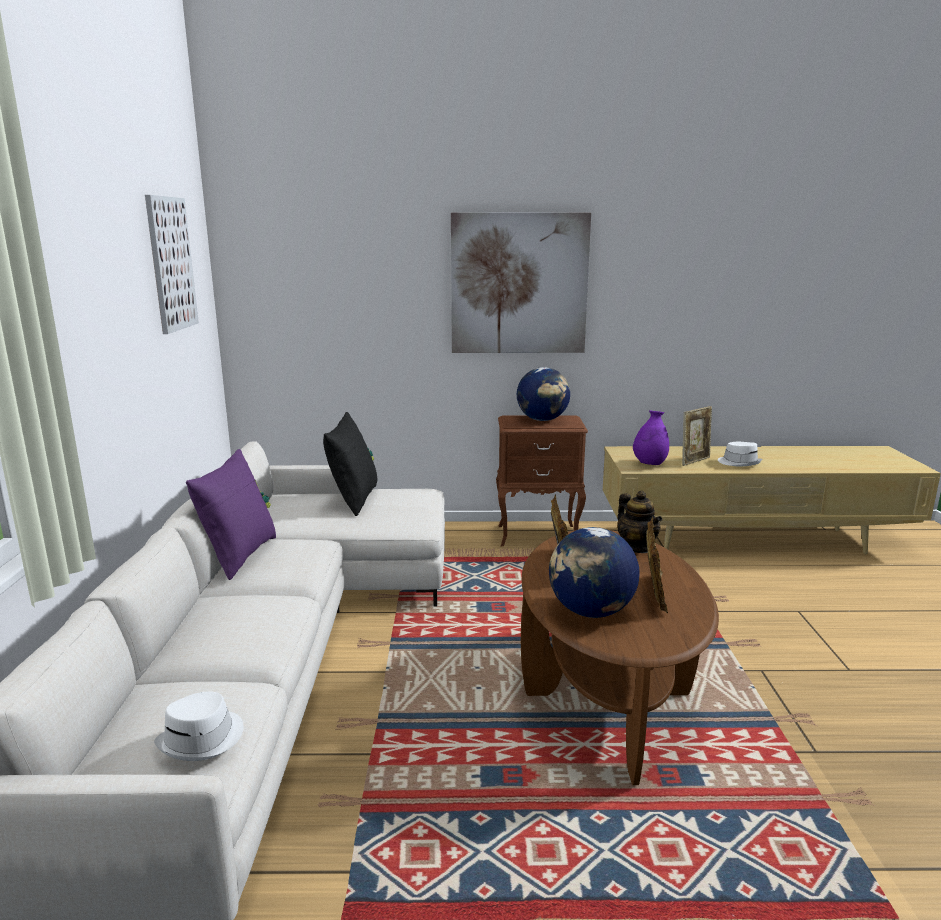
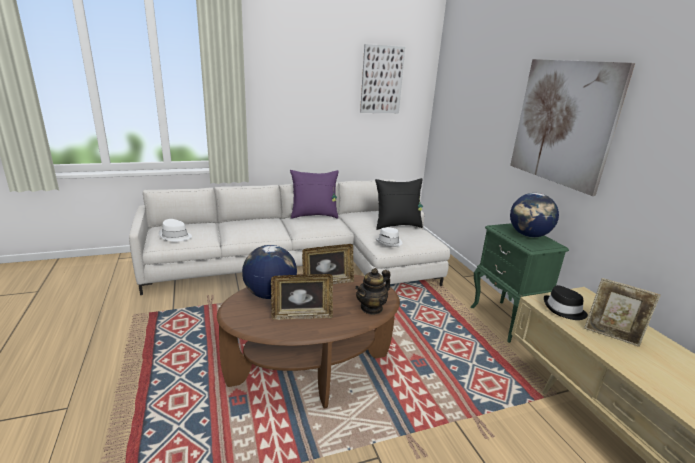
camera: 70 degrees right, 5 degrees up
(538, 535) = (505, 321): brown nightstand -> green nightstand
(649, 464) = (564, 310): purple vase -> black hat
(739, 462) = (651, 368): white hat -> white hat (389, 242)

